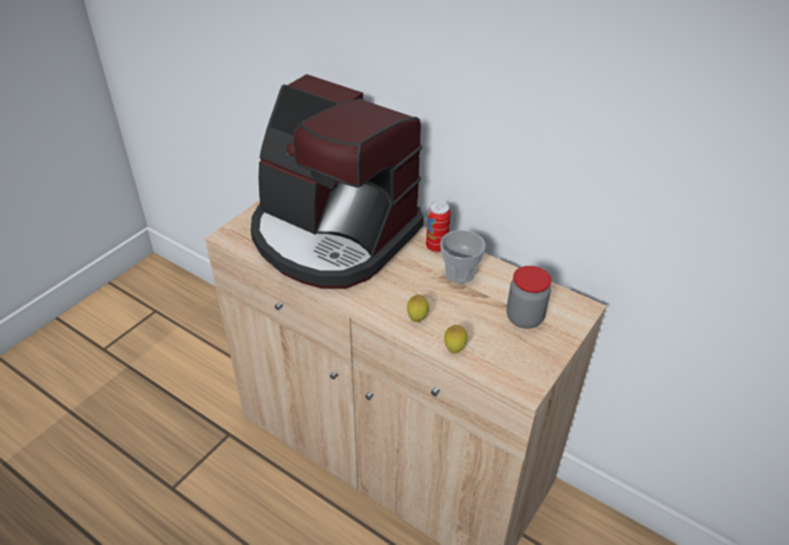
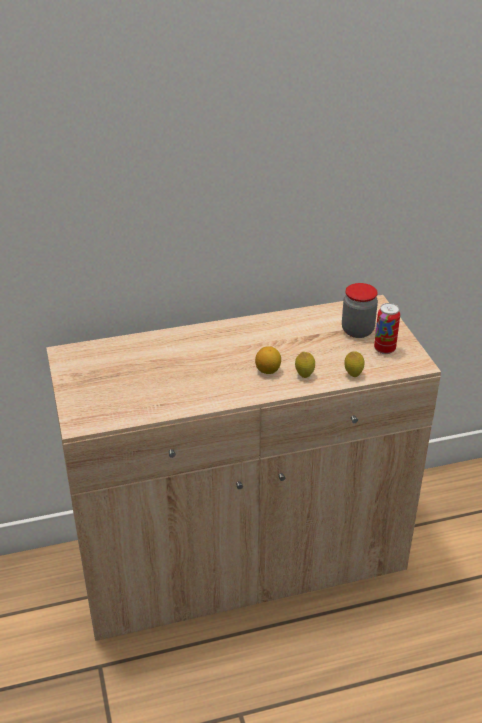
camera: 50 degrees left, 5 degrees down
(332, 236) = (159, 369): coffee machine -> none
(398, 294) = (268, 370): none -> lemon
(436, 247) = (239, 328): can -> can (384, 349)
(459, 273) = (281, 333): cup -> none

